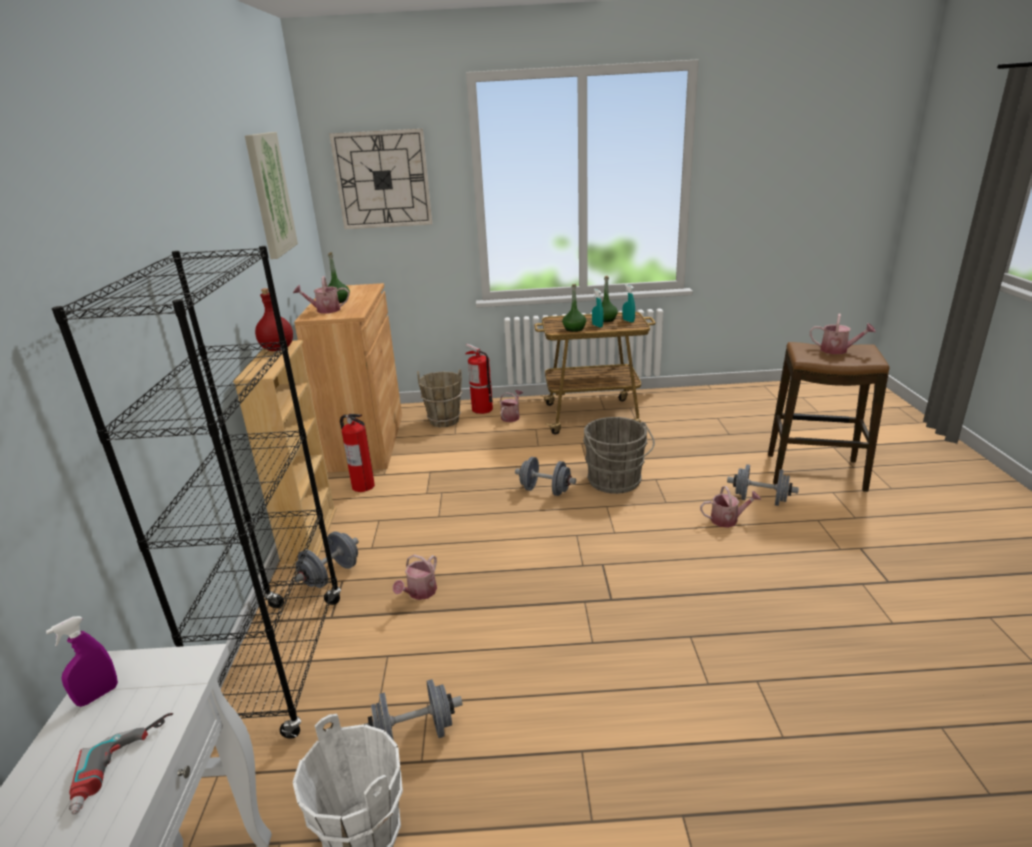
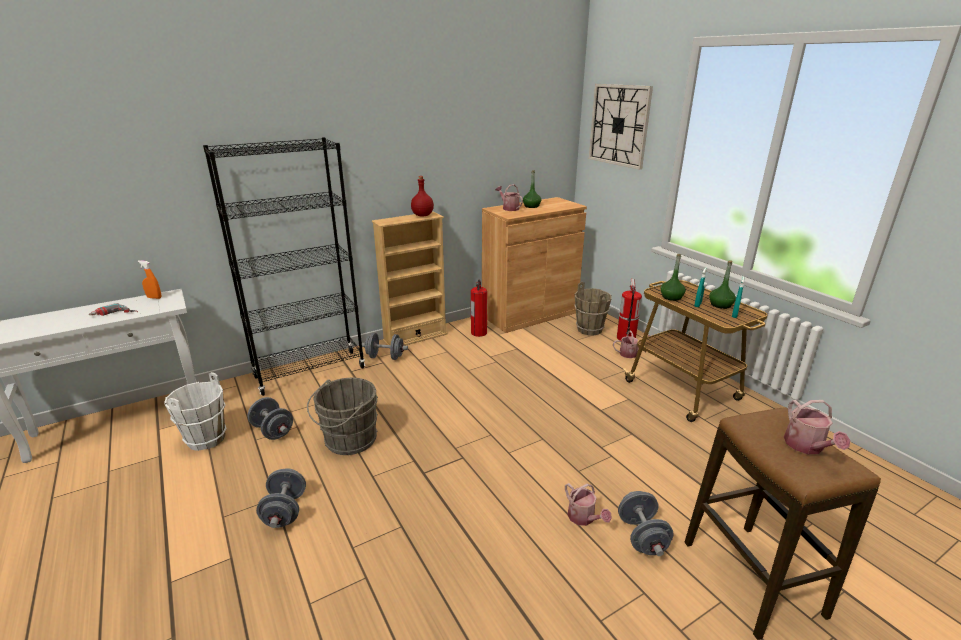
camera: 60 degrees right, 0 degrees up
(98, 695) = (154, 297): purple spray bottle -> orange spray bottle
(270, 194) = (493, 121): picture -> none
(419, 593) = (386, 391): watering can -> none
(545, 490) = (538, 402): grey dumbbell -> grey dumbbell (285, 511)
(615, 482) = (584, 434): grey bucket -> grey bucket (348, 440)

